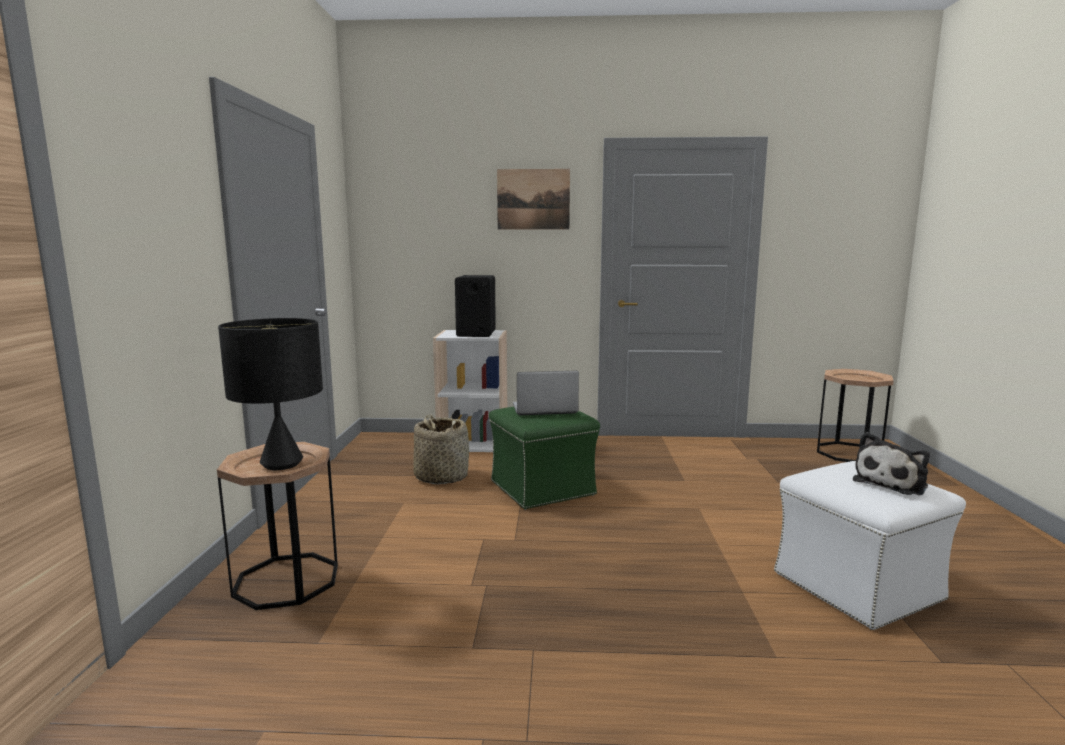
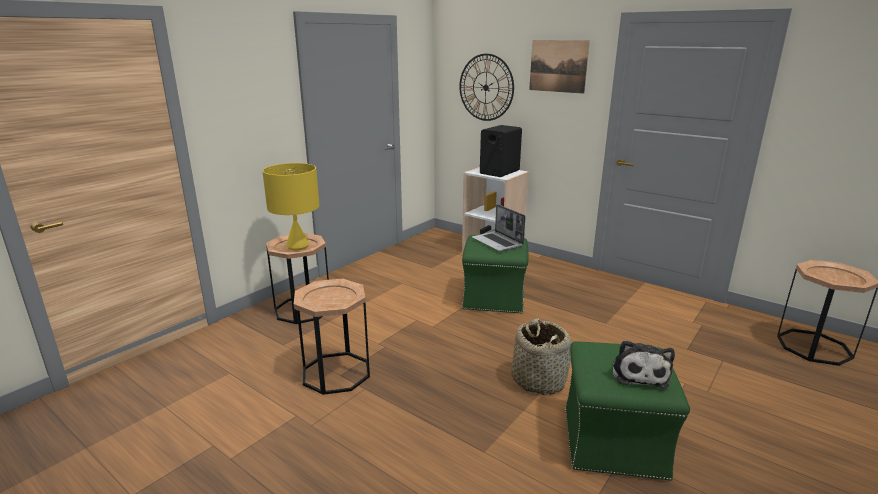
camera: 35 degrees right, 10 degrees up
(282, 464) = (298, 247): black table lamp -> yellow table lamp
(434, 230) = (486, 87): none -> wall clock
(441, 476) = (443, 272): basket -> basket (538, 380)
(462, 647) = (336, 373): none -> brown side table
(543, 409) = (498, 242): laptop -> laptop turned 150 degrees counterclockwise
(858, 587) = (614, 443): white ottoman -> green ottoman
(892, 483) = (639, 373): plush toy -> plush toy turned 75 degrees counterclockwise

